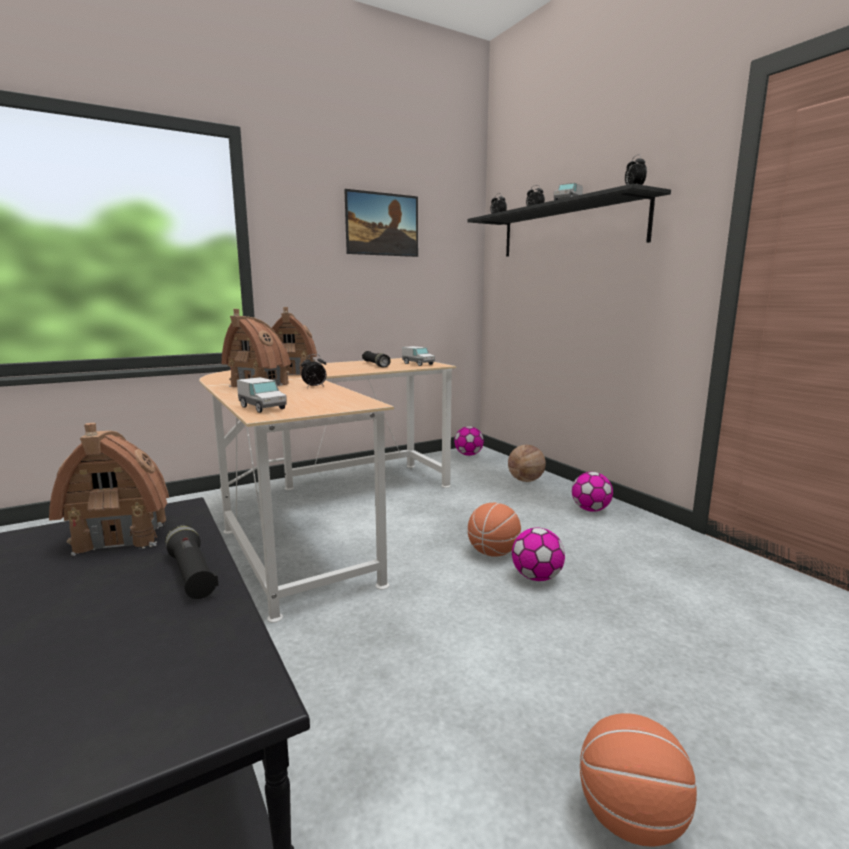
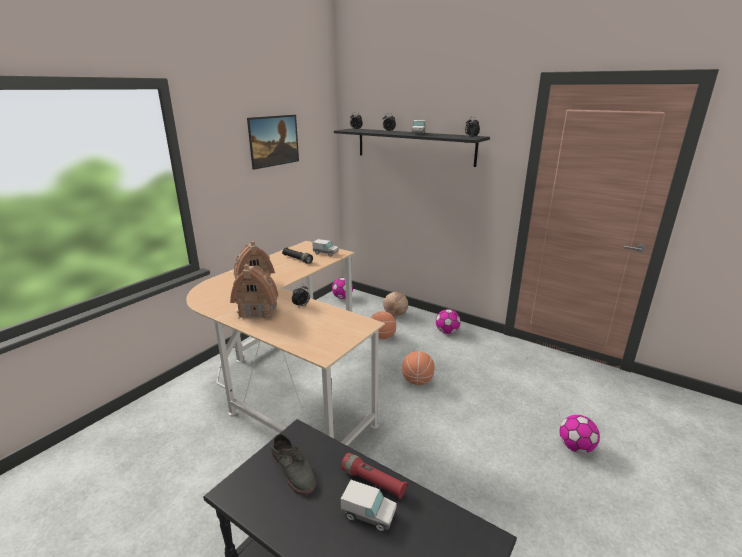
camera: 25 degrees left, 10 degrees up
(122, 535) = (293, 469): toy house -> grey shoe
(191, 573) = (373, 482): black flashlight -> red flashlight
(262, 408) = (308, 345): toy truck -> toy truck (368, 515)
(536, 577) = (451, 392): football -> football (575, 447)
(631, 818) = (568, 511): basketball -> basketball (382, 337)

